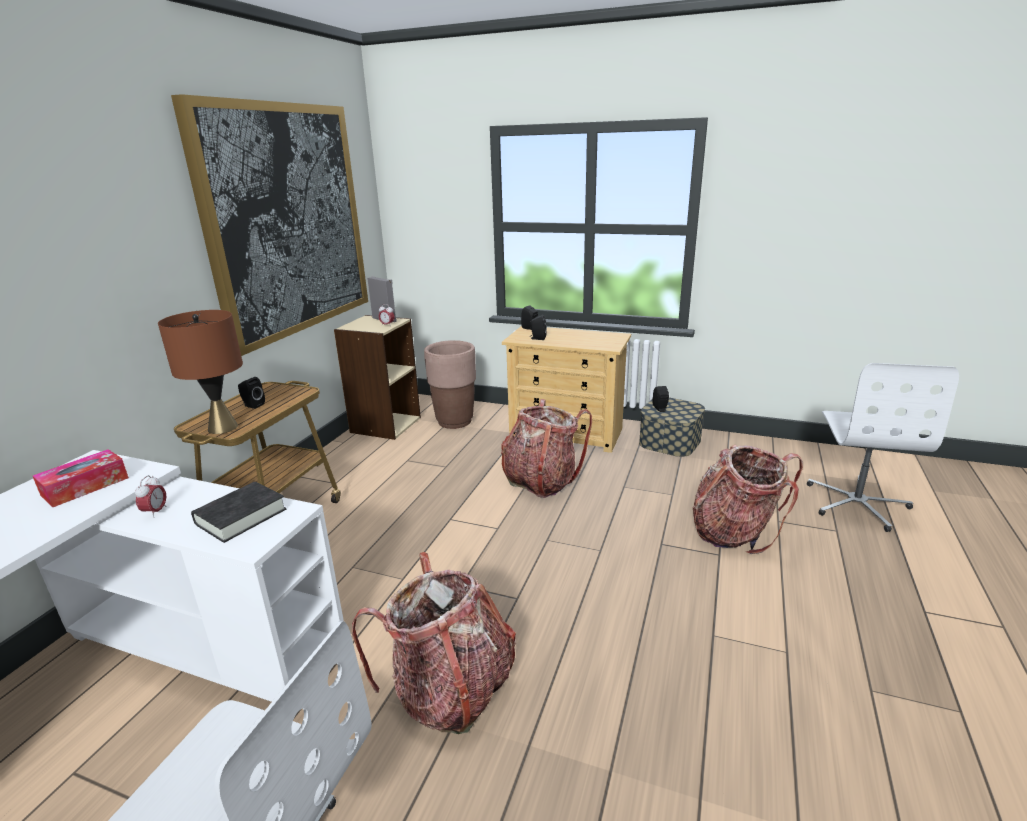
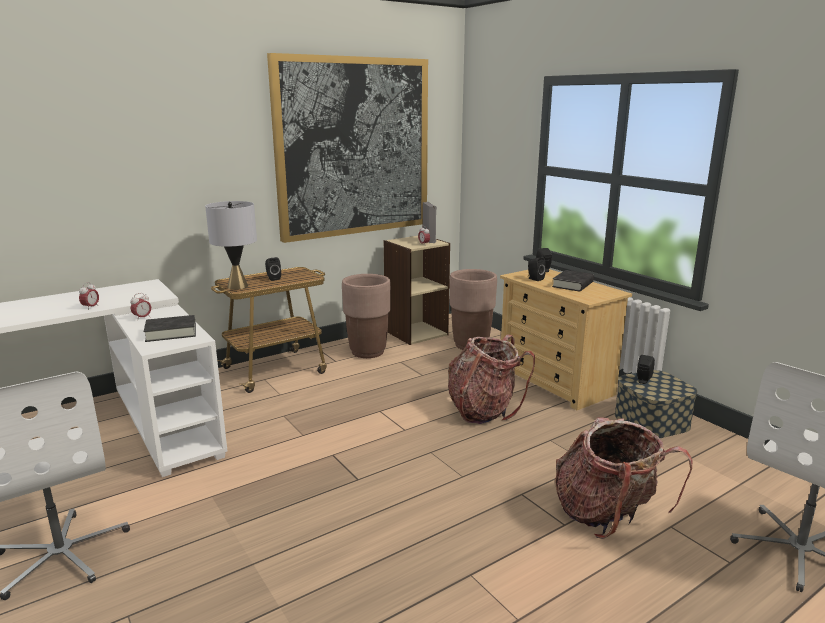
camera: 35 degrees right, 5 degrees down
(51, 525) = (91, 307): none -> alarm clock
(85, 486) = (128, 295): tissue box -> none
(222, 428) = (237, 286): brown table lamp -> grey table lamp
(360, 461) = (368, 352): none -> brown planter
(450, 690) = (249, 510): backpack -> none
(576, 336) = (573, 284): none -> black book

